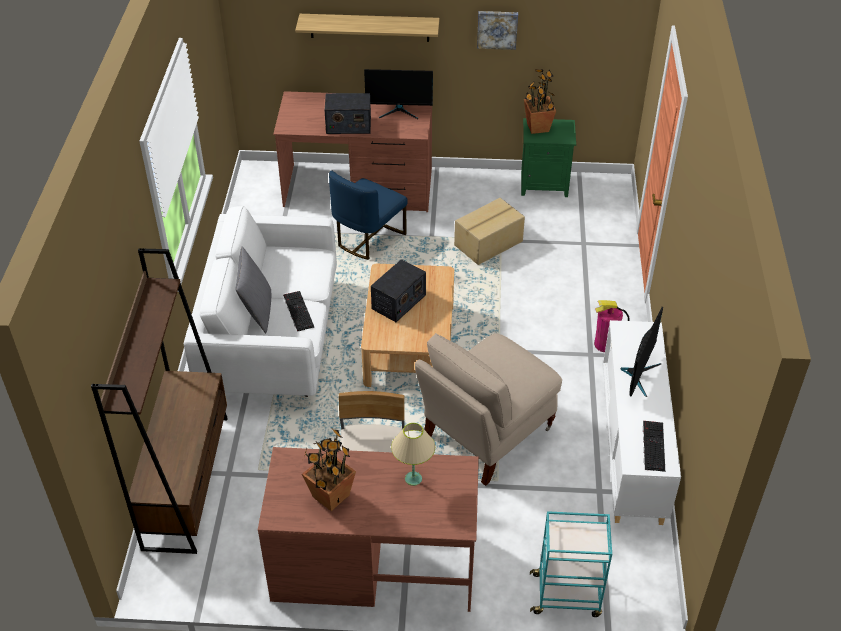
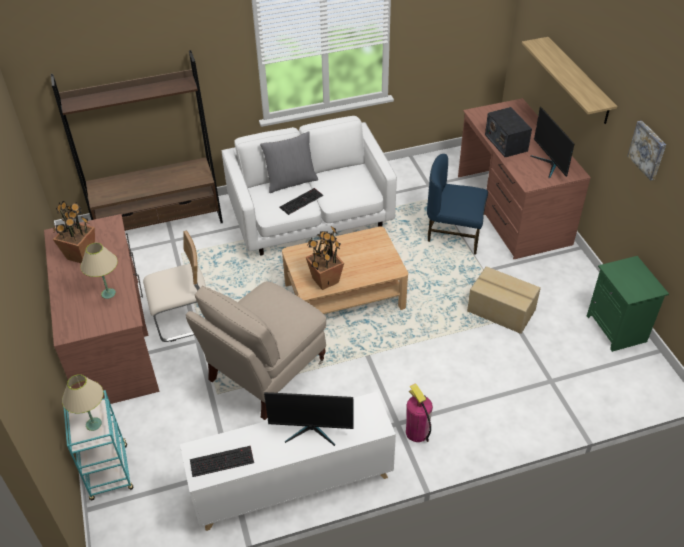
camera: 70 degrees right, 0 degrees up
(398, 302) = (345, 254): radio -> none
(486, 434) = (265, 372): beige chair -> beige chair turned 75 degrees counterclockwise
(537, 127) = (630, 269): potted plant -> potted plant (325, 280)
(579, 536) = (94, 424): none -> beige table lamp

